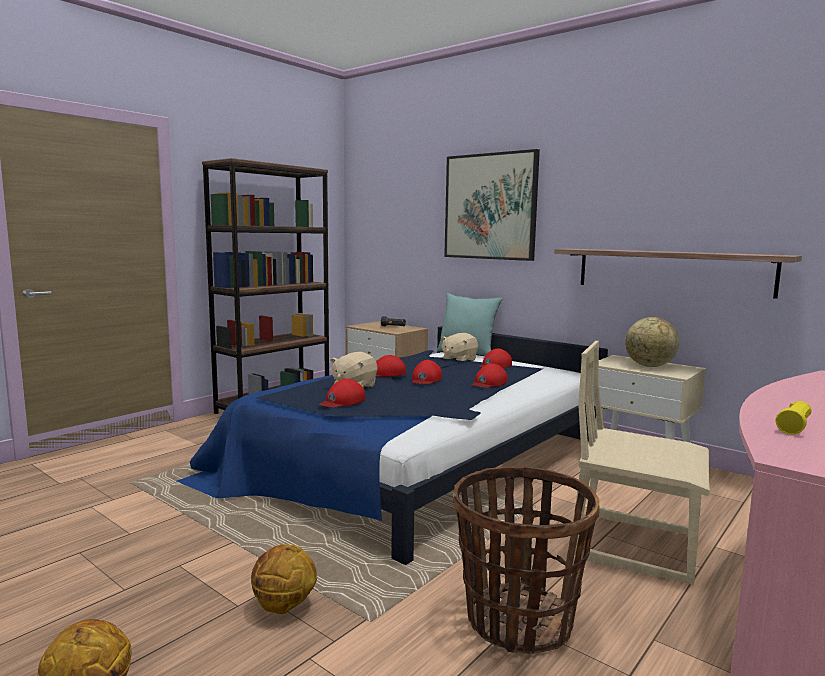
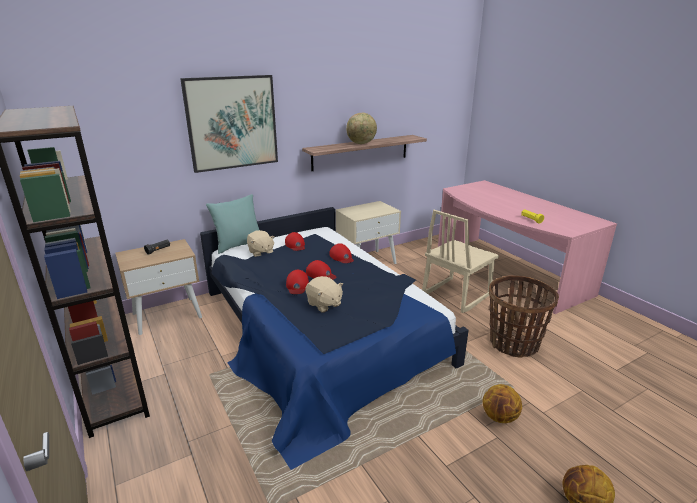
camera: 70 degrees left, 15 degrees up
(342, 401) = (362, 314): red cap -> none
(649, 366) = (370, 210): globe -> globe (361, 143)

